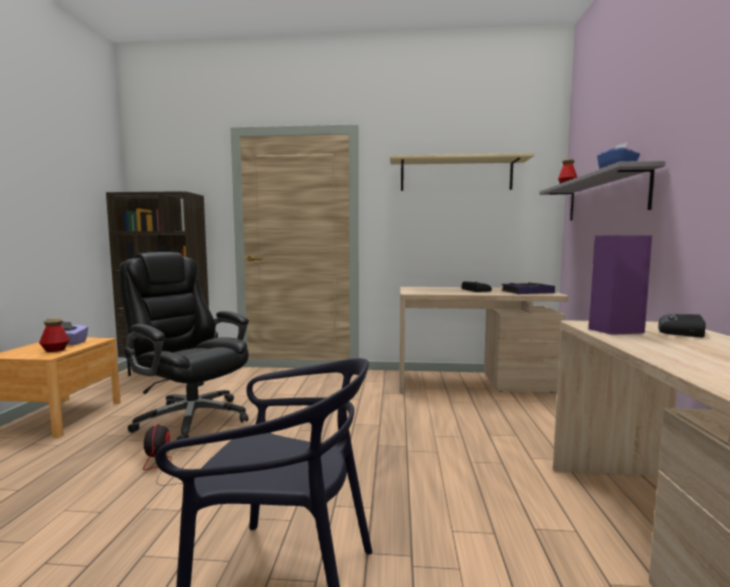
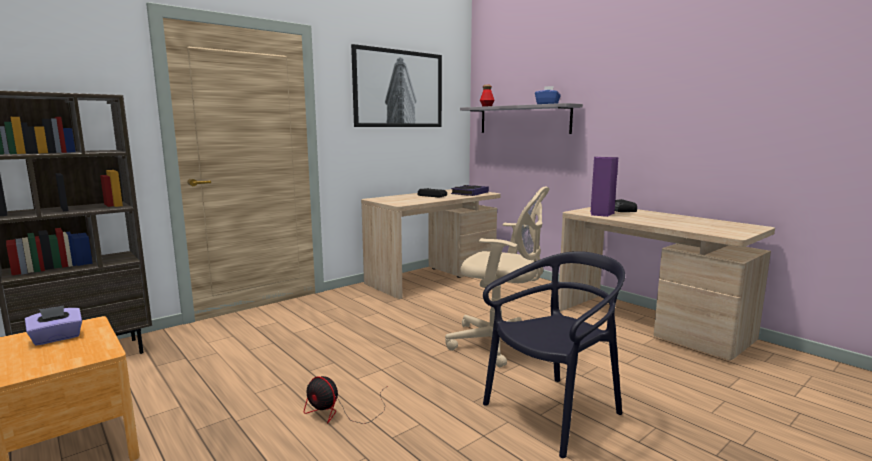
camera: 45 degrees left, 5 degrees up
(55, 350) = (78, 348): bottle -> none
(191, 418) = (261, 379): black office chair -> none
(397, 475) = (499, 345): none -> beige office chair
(456, 175) = (399, 89): beige shelf -> picture

